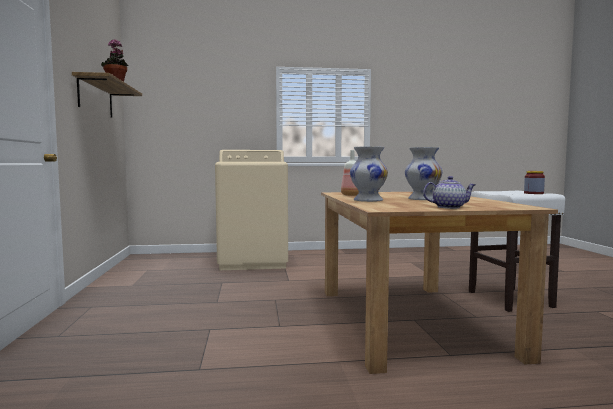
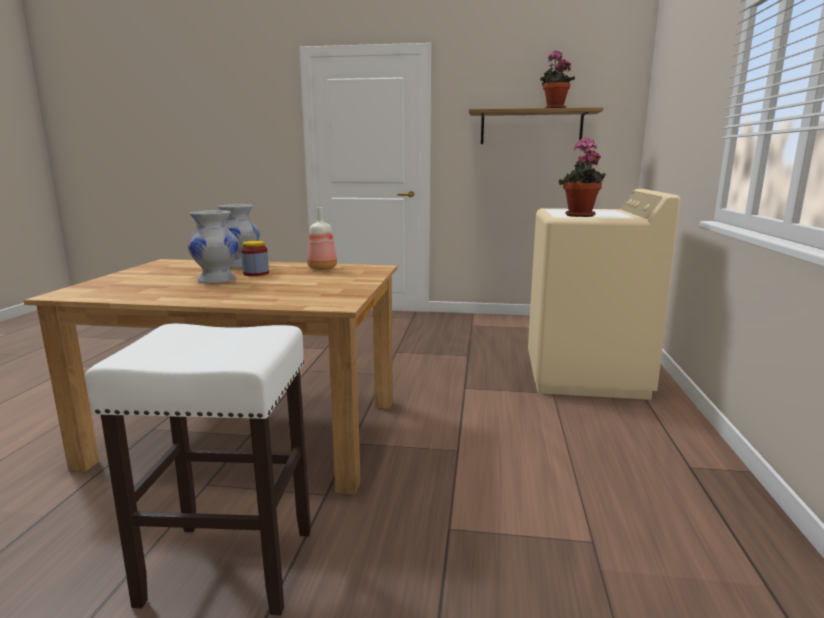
camera: 105 degrees right, 10 degrees up
(272, 161) = (580, 216): none -> potted plant
(449, 207) = (131, 275): teapot -> none
(533, 193) = (150, 345): jar -> jar (256, 273)

